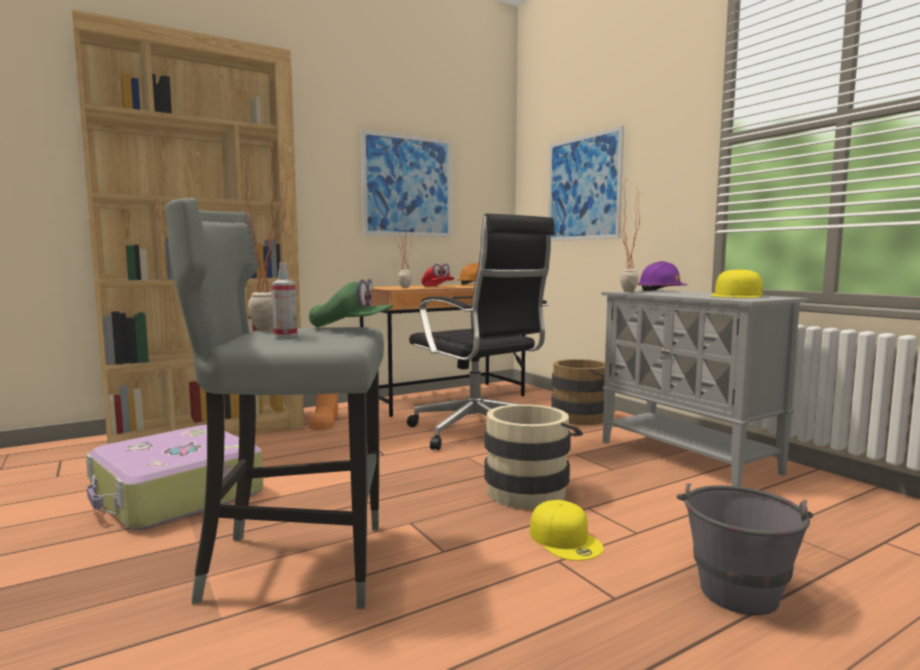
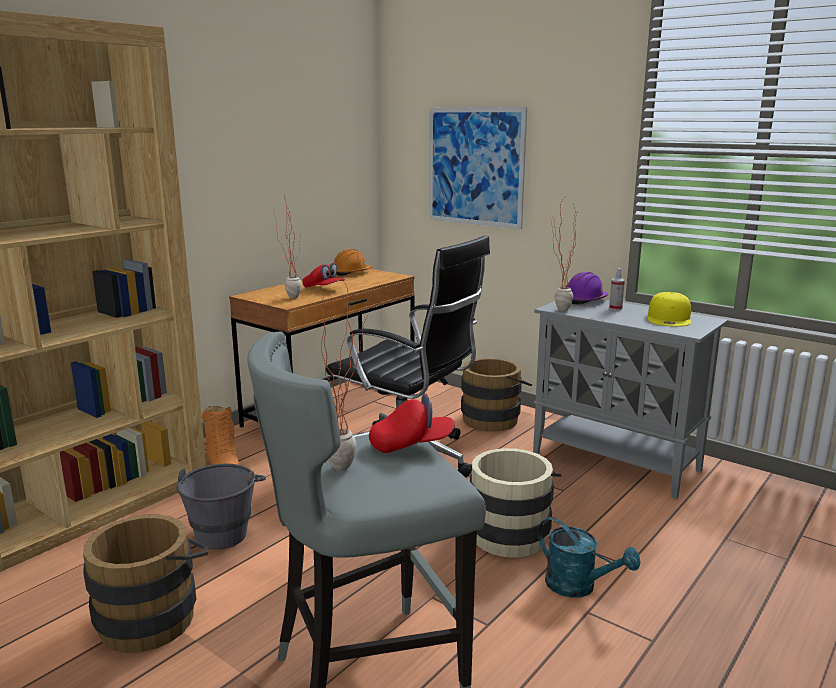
camera: 20 degrees left, 10 degrees up
(176, 495) = (153, 615): suitcase -> brown bucket
(285, 335) = (383, 480): spray bottle -> spray bottle (615, 308)
(351, 327) = (411, 445): green cap -> red cap
(408, 186) = (272, 164): picture -> none
(566, 540) = (578, 587): yellow cap -> turquoise watering can
(737, 585) = (727, 604): grey bucket -> grey bucket (224, 530)

